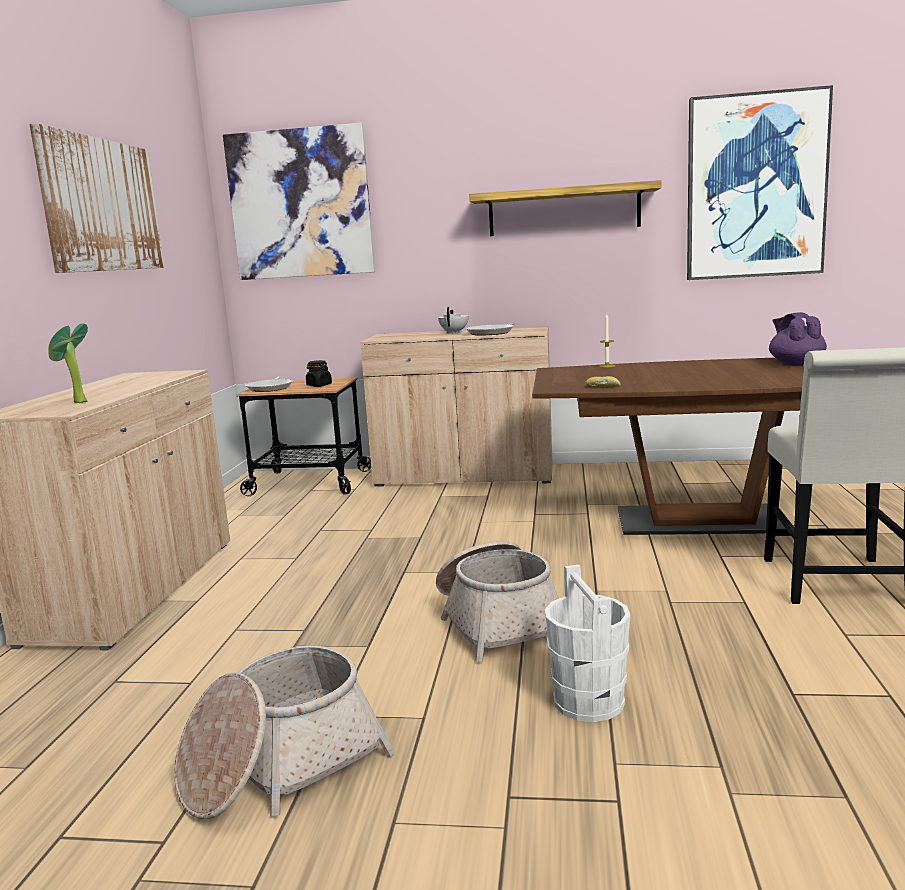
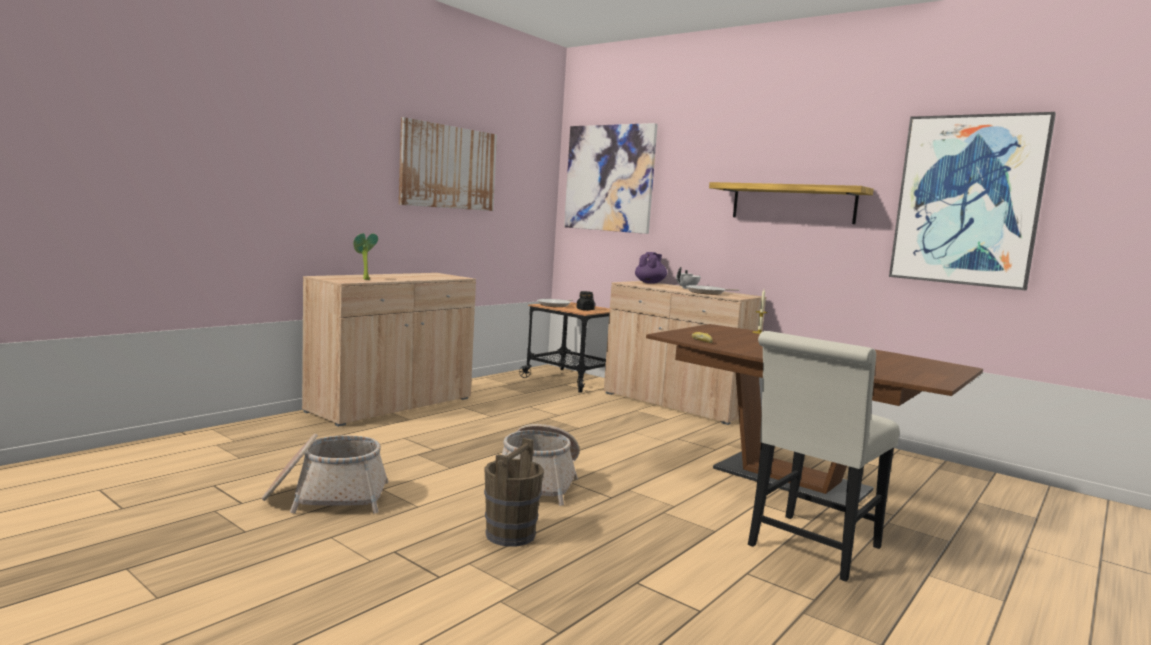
camera: 30 degrees right, 5 degrees down
(588, 702) = (510, 535): white bucket -> brown bucket
(795, 364) = (905, 361): purple teapot -> purple teapot (650, 283)

